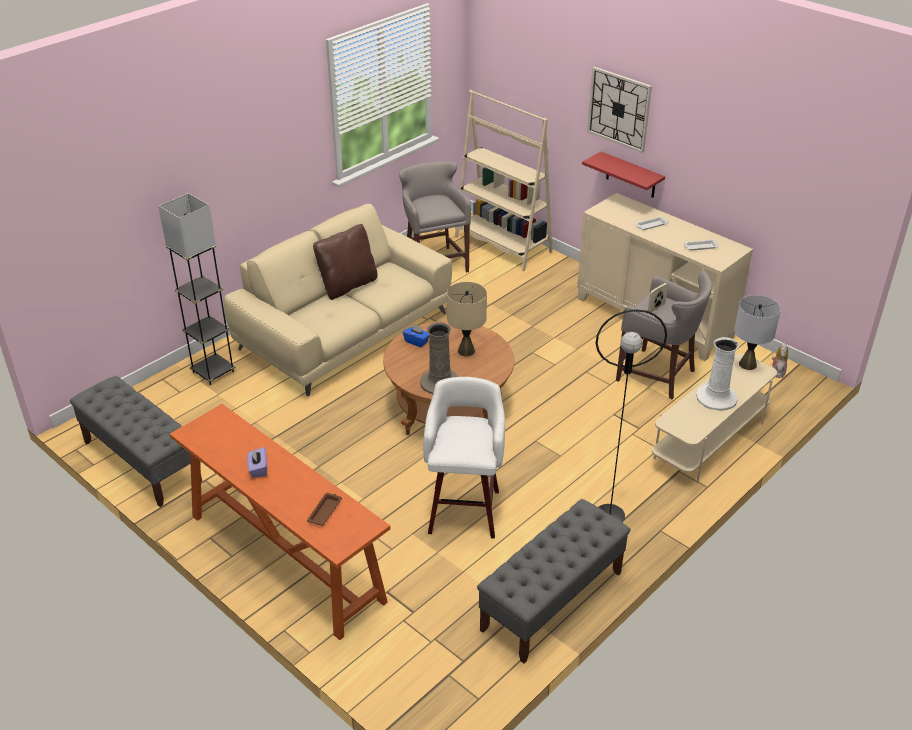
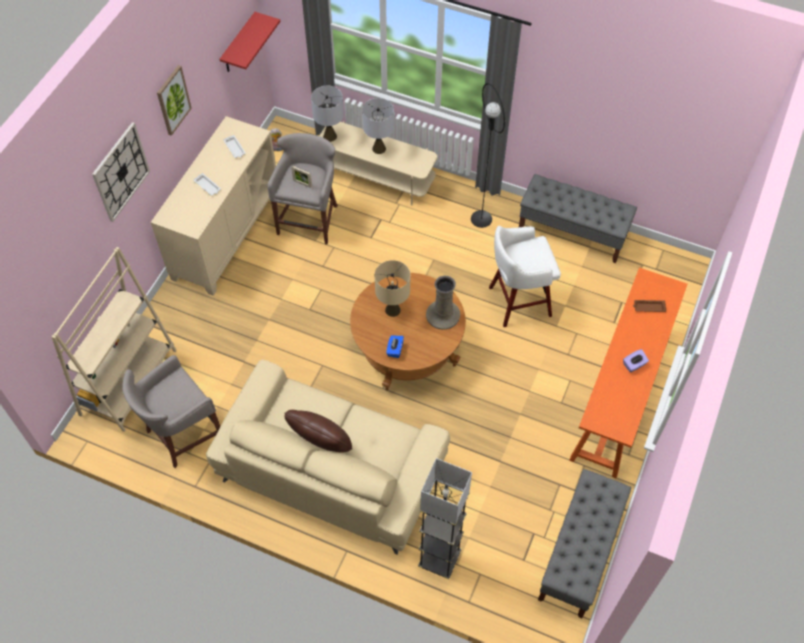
camera: 110 degrees left, 20 degrees up
(631, 175) = (147, 198): red shelf -> red shelf (238, 44)
(704, 137) = (173, 100): none -> picture
(716, 398) = (379, 148): white vase -> grey table lamp

